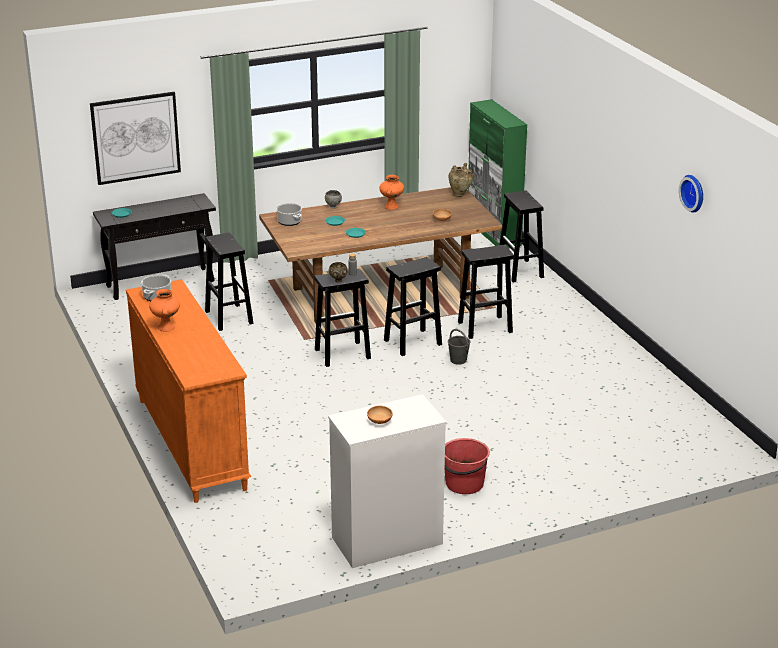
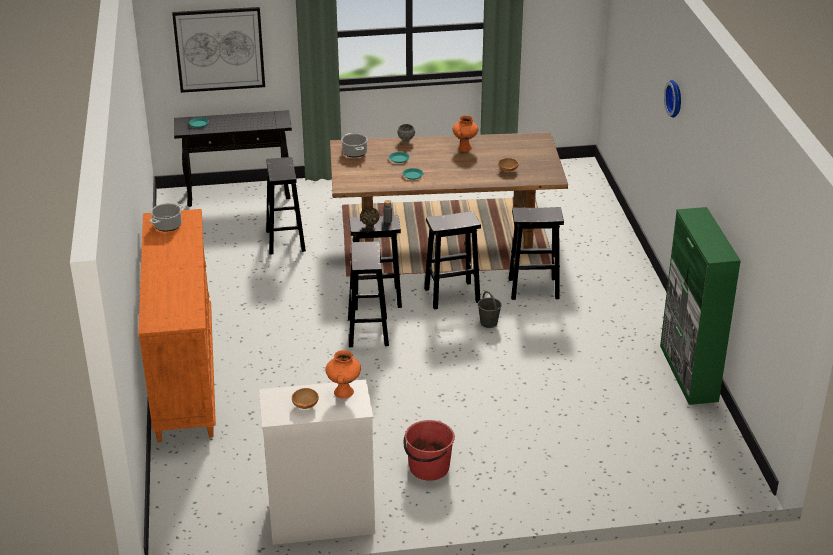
camera: 15 degrees right, 5 degrees up
(166, 327) = (157, 262): orange vase -> orange vase (344, 392)
(460, 195) = (542, 143): beige vase -> none
(493, 233) = (592, 181): green cabinet -> green cabinet (688, 373)
(520, 271) = (600, 229): black stool -> black stool (368, 332)
(694, 193) = (737, 189): wall clock -> wall clock (676, 98)

